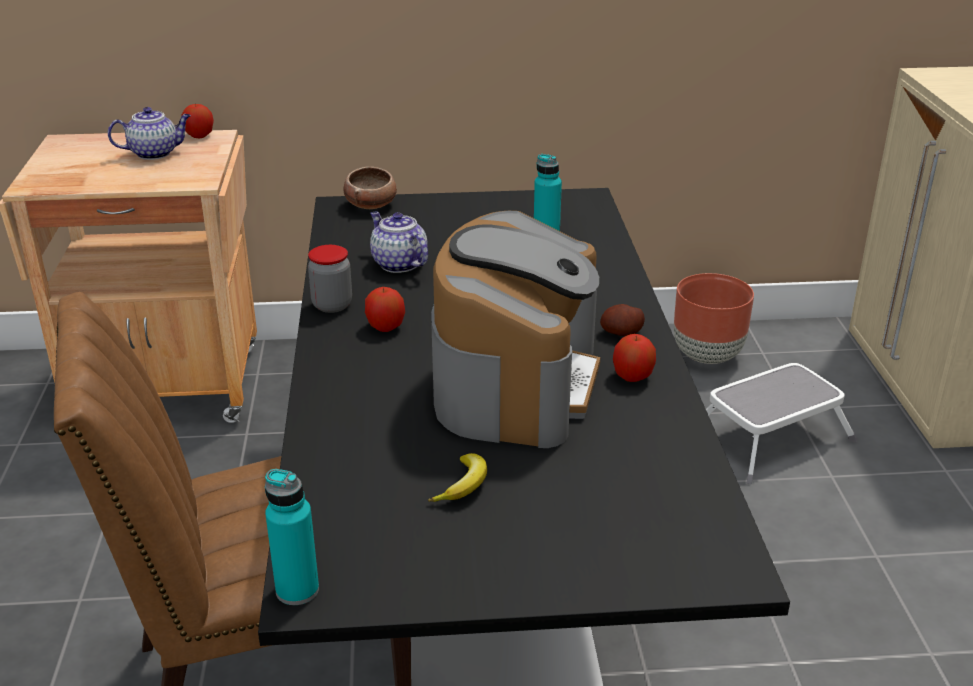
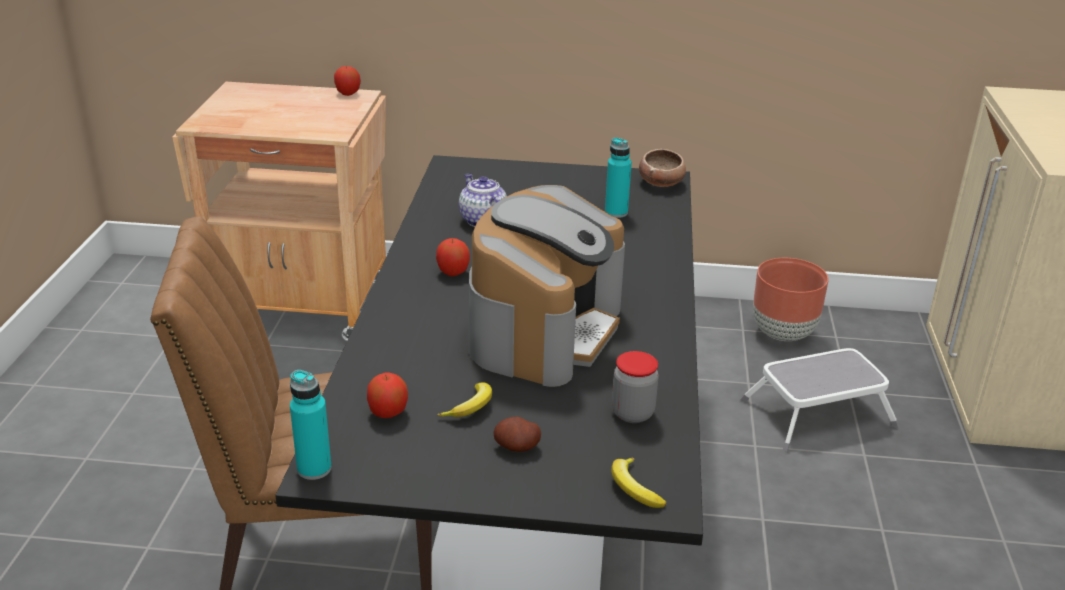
camera: 10 degrees right, 0 degrees up
(155, 153) = (307, 105): teapot -> none
(332, 305) = (415, 249): jar -> jar (632, 413)
(371, 205) = (477, 166): bowl -> bowl (661, 182)
(621, 333) = (650, 300): potato -> potato (517, 446)
(632, 377) = (645, 337): apple -> apple (388, 412)
(690, 557) = (634, 488): none -> banana

